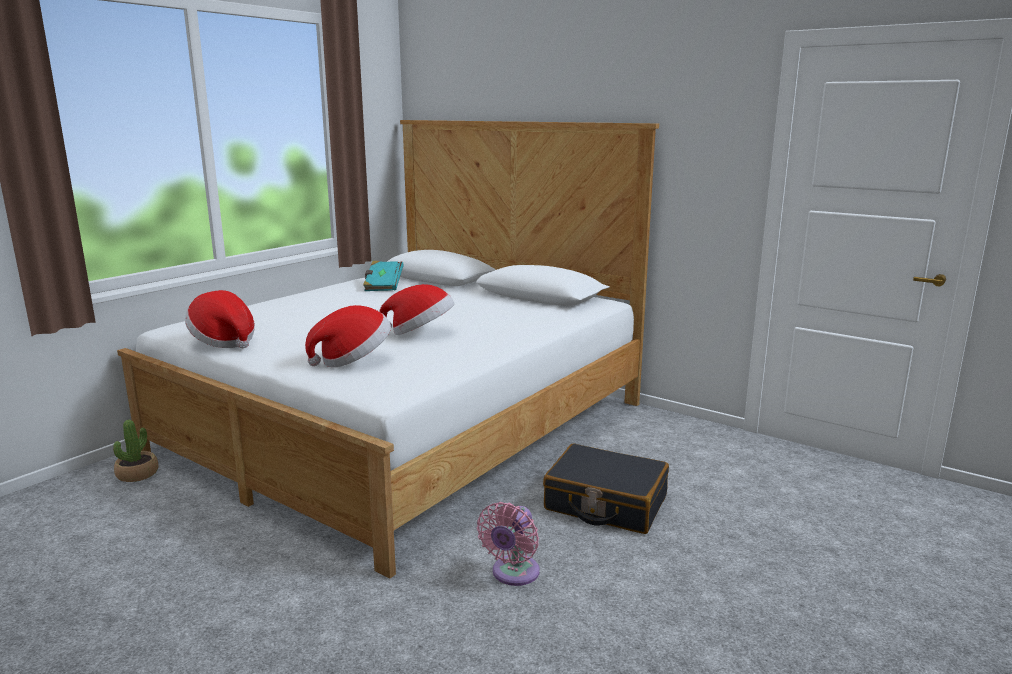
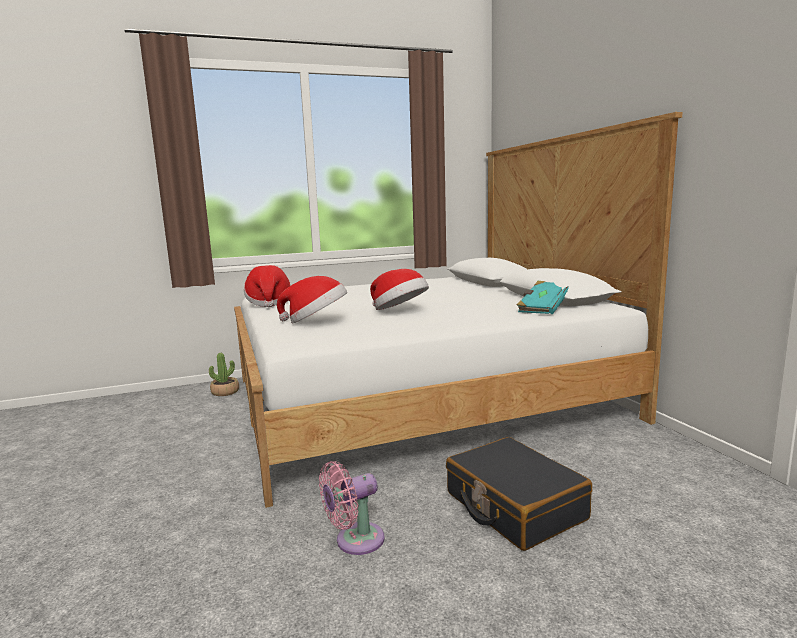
camera: 35 degrees right, 5 degrees down
(383, 286) = (437, 283): turquoise book -> turquoise book (543, 309)

